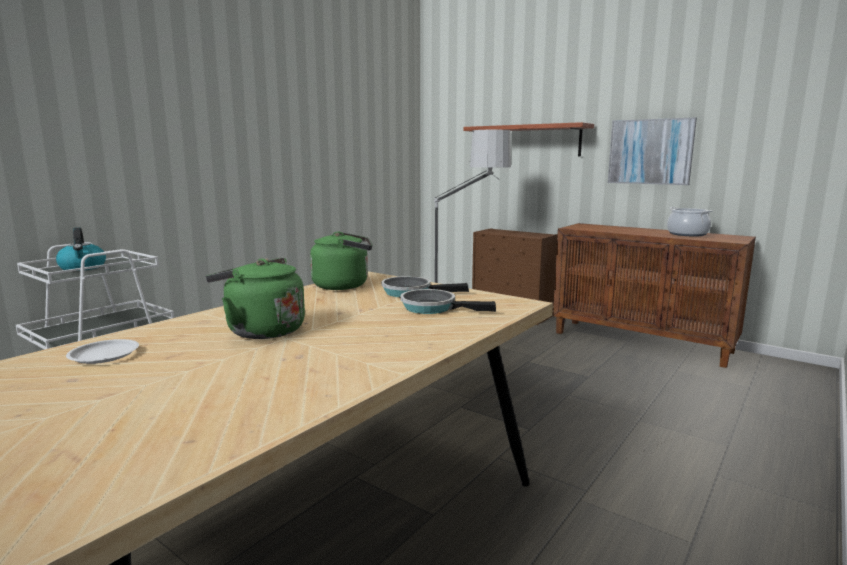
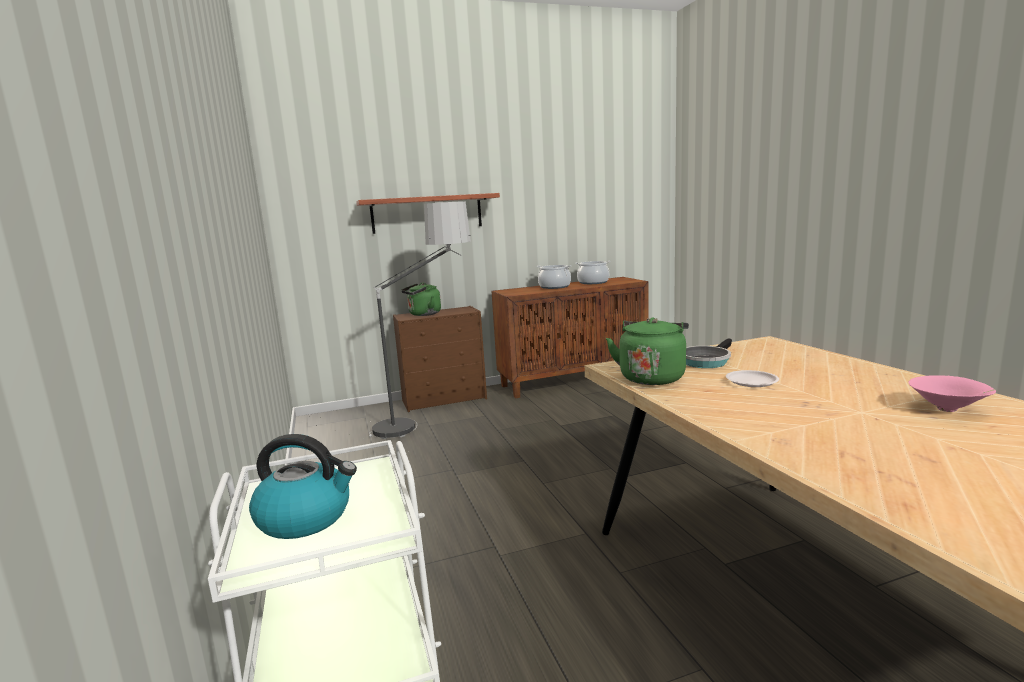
camera: 55 degrees left, 0 degrees up
(105, 355) = (930, 492): white plate -> white plate (751, 381)
(261, 330) = (832, 418): green kettle -> green kettle (423, 314)
(310, 364) = (949, 409): none -> pink bowl
(433, 308) = (771, 361): frying pan -> none
(633, 230) = (554, 287): none -> cooking pot
(650, 152) = (541, 218): picture -> none

